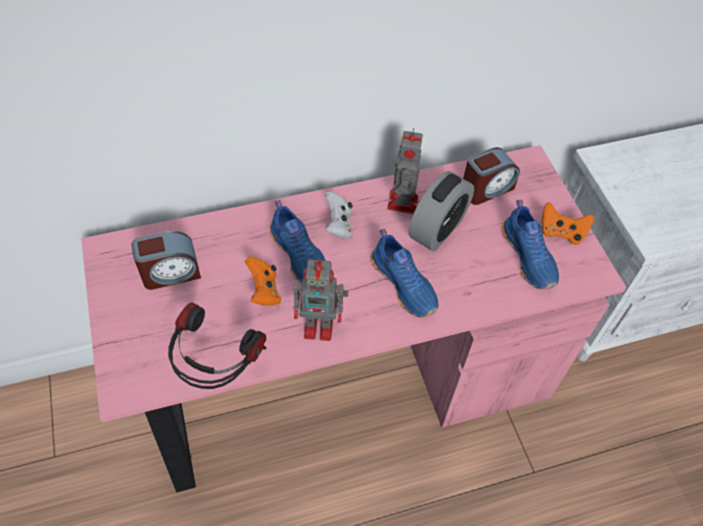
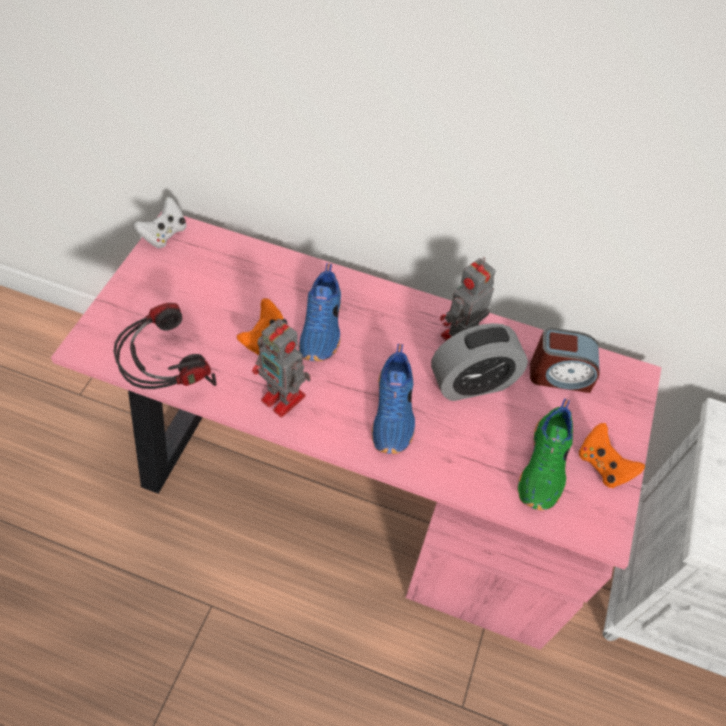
camera: 35 degrees right, 0 degrees up
(170, 273) = (204, 277): alarm clock -> none
(338, 225) = (381, 323): white game controller -> white game controller (164, 234)
(529, 257) = (545, 467): blue shoe -> green shoe

